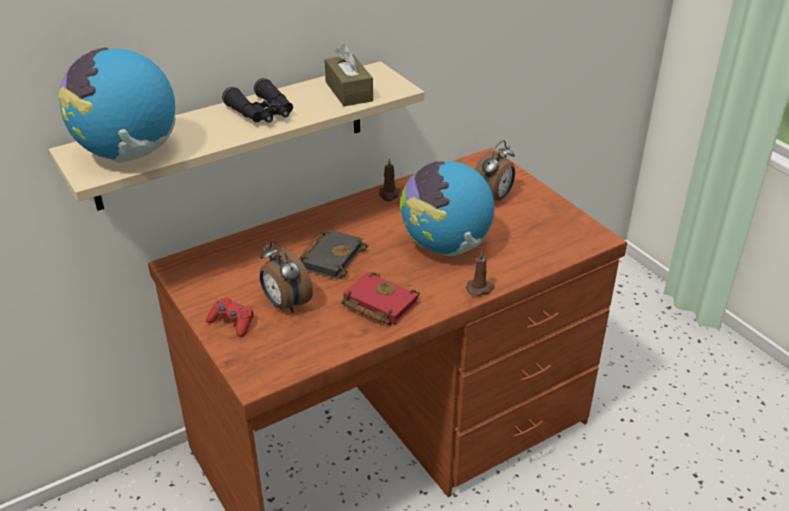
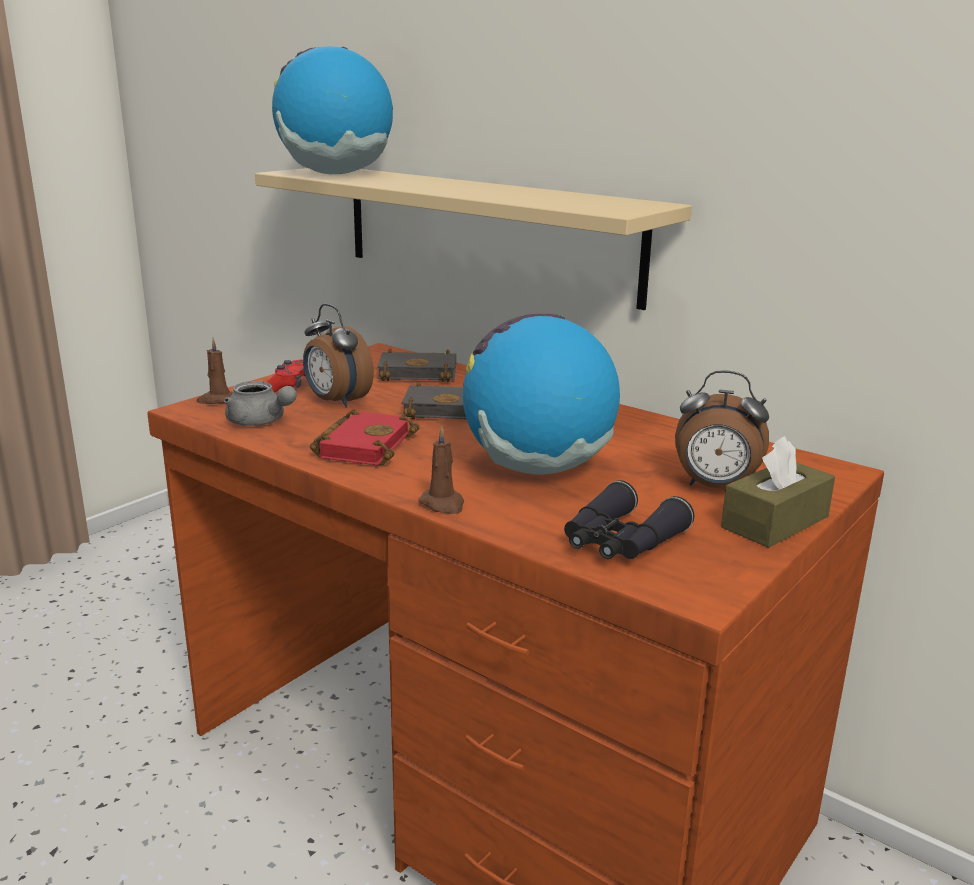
camera: 70 degrees right, 15 degrees down
(244, 255) = (420, 373): none -> black book
(262, 113) = (469, 188): black binoculars -> black binoculars (620, 542)
(285, 304) = (336, 402): alarm clock -> alarm clock turned 75 degrees counterclockwise
(307, 345) = (260, 422): none -> grey teapot
(348, 91) = (572, 201): brown tissue box -> brown tissue box (775, 522)
(389, 194) = (634, 419): brown candle -> brown candle (217, 400)

